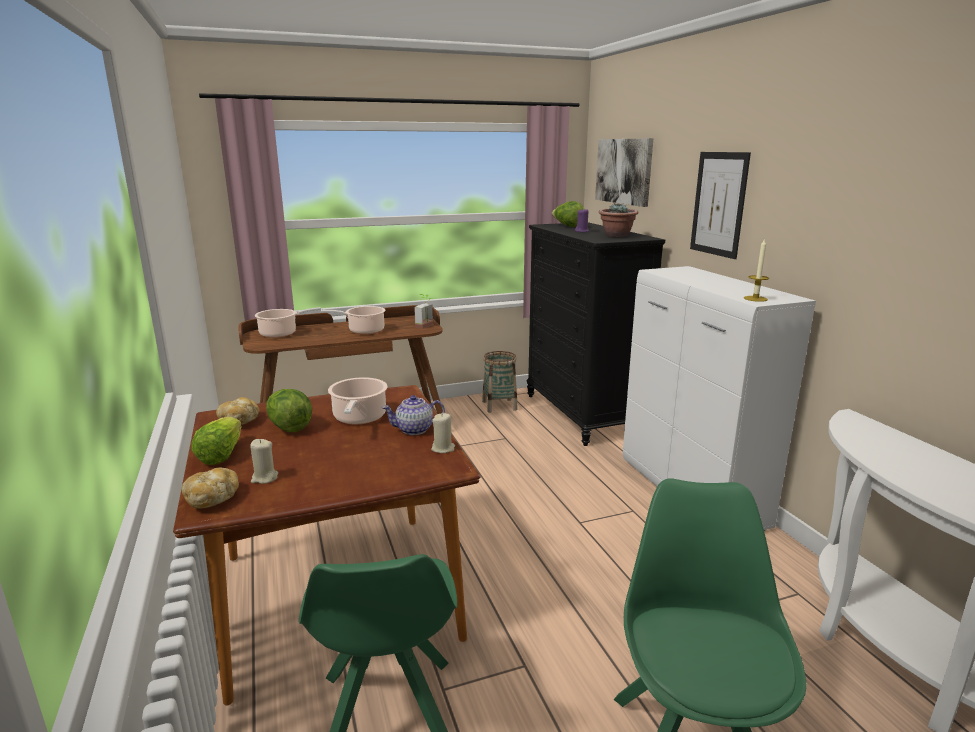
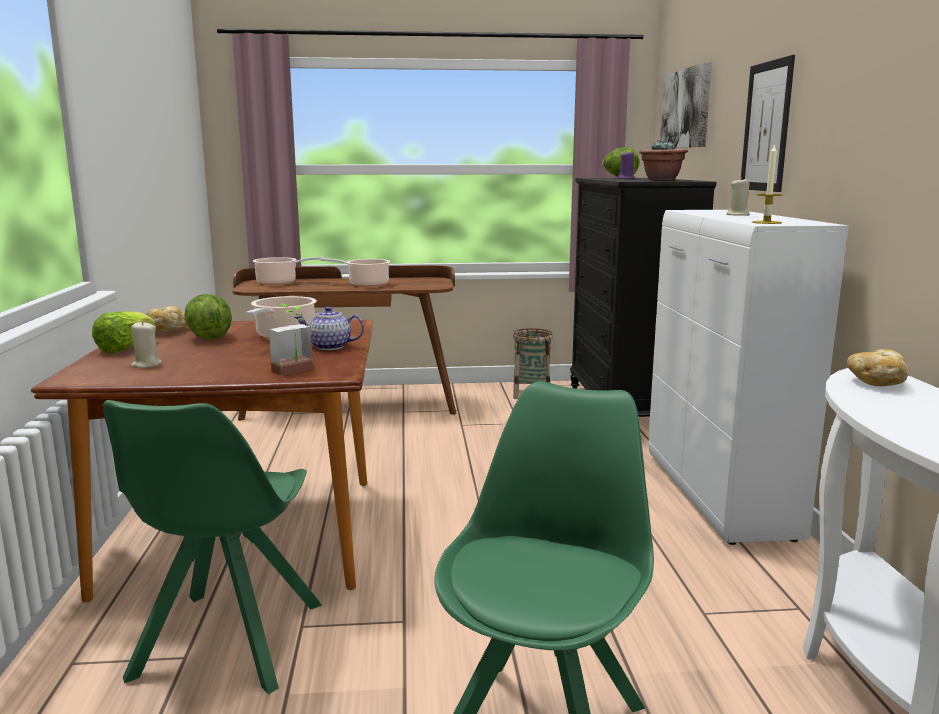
camera: 15 degrees right, 5 degrees down
(213, 499) = (85, 373): bread -> bread (876, 383)
(427, 326) = (437, 284): potted plant -> potted plant (296, 371)
(443, 448) = (343, 360): beige candle -> beige candle (738, 215)

